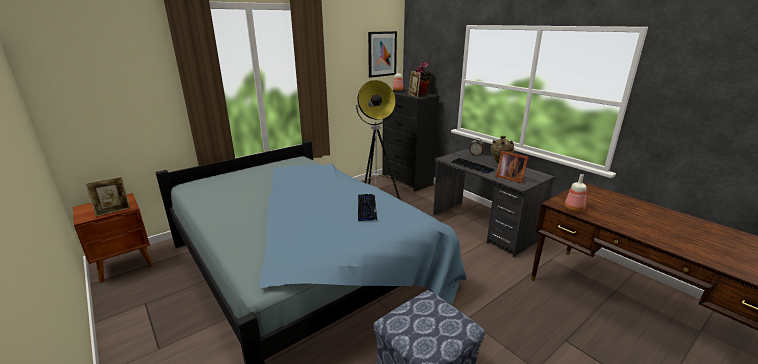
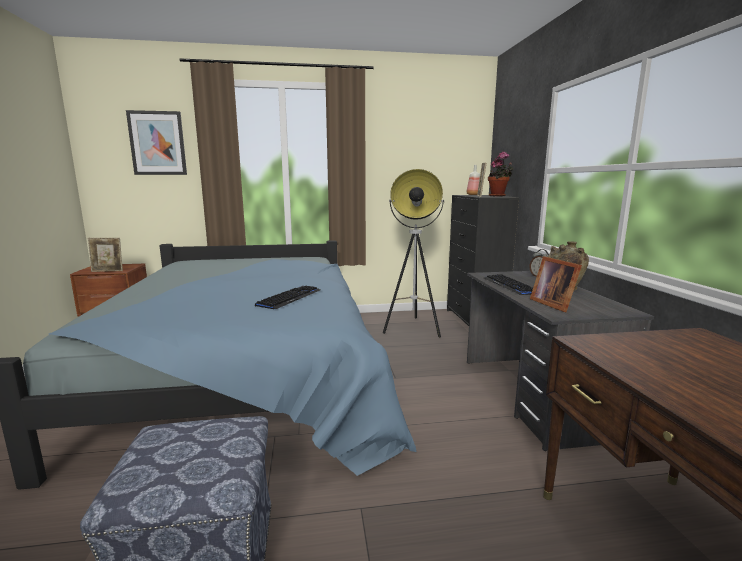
camera: 30 degrees right, 10 degrees down
(382, 54) = (456, 147): picture -> picture (157, 143)
(574, 209) = (613, 355): bottle -> none

